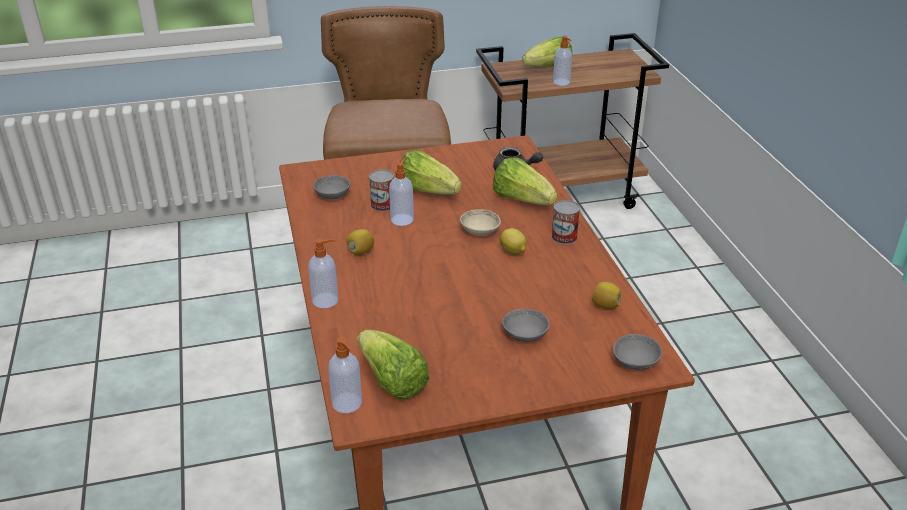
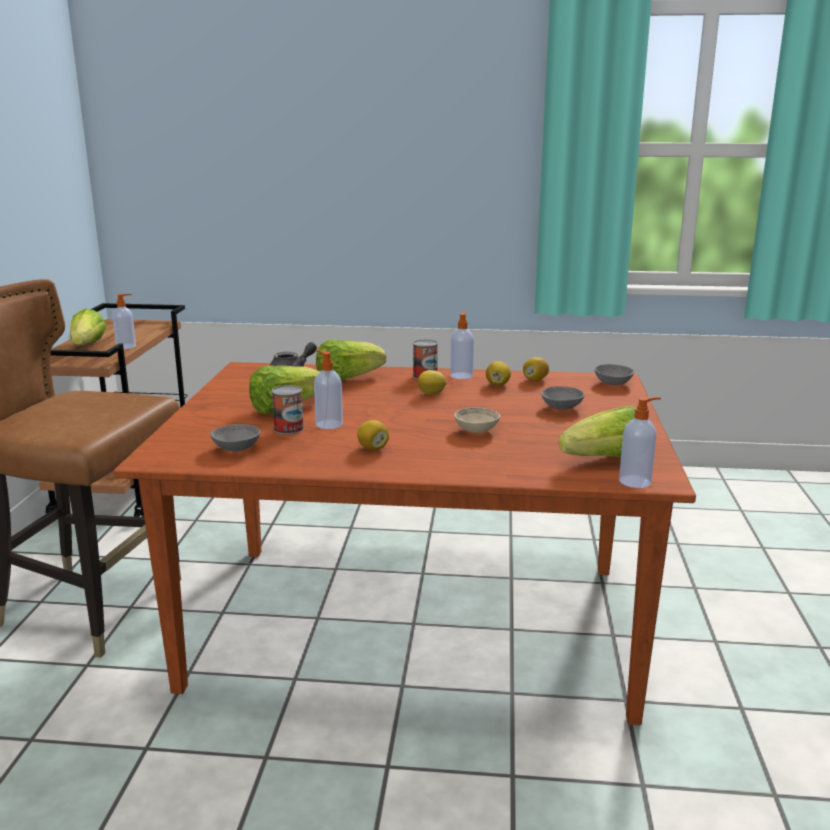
camera: 70 degrees left, 15 degrees down
(326, 300) = (454, 473): soap dispenser -> soap dispenser (461, 375)
(480, 231) = (386, 399): beige bowl -> beige bowl (476, 430)
(569, 284) = (497, 385): none -> lemon

